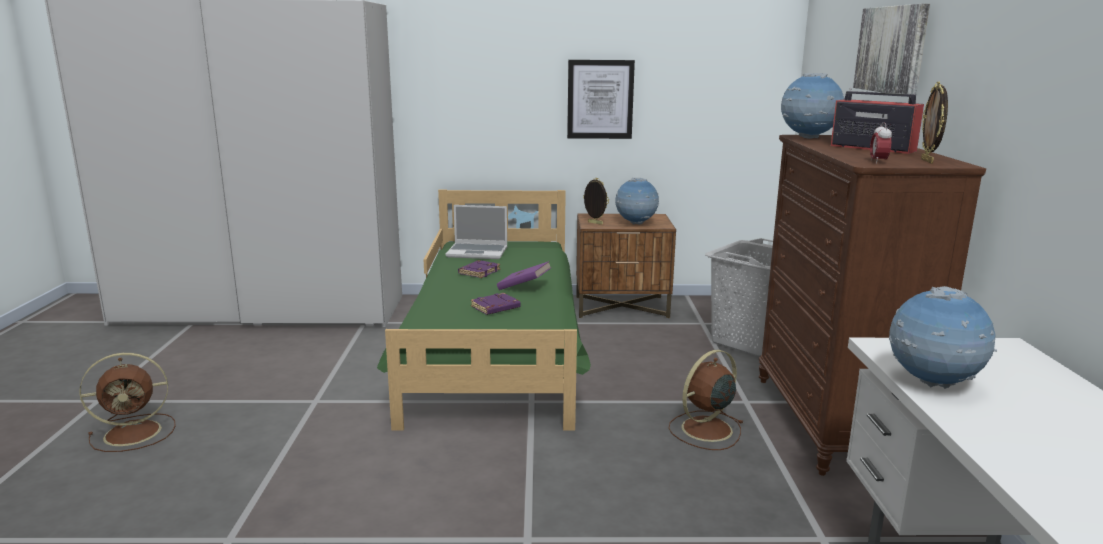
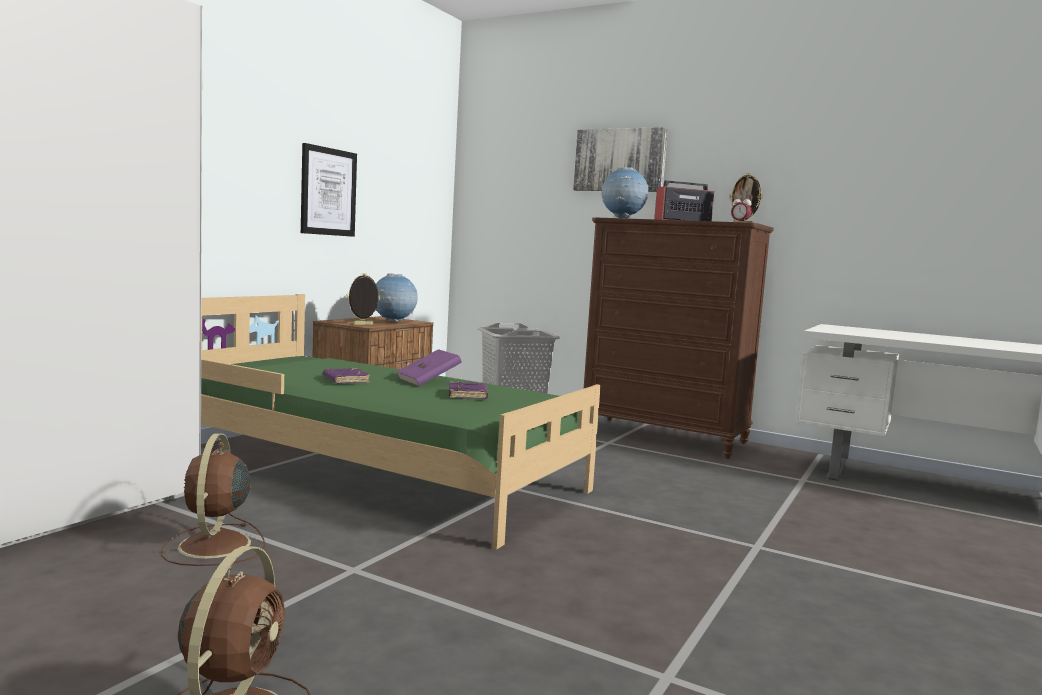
camera: 60 degrees left, 10 degrees down
(478, 252) = (275, 369): laptop -> none
(705, 430) = (638, 461): brown fan -> brown fan (214, 546)
(932, 384) = (885, 336): globe -> none

